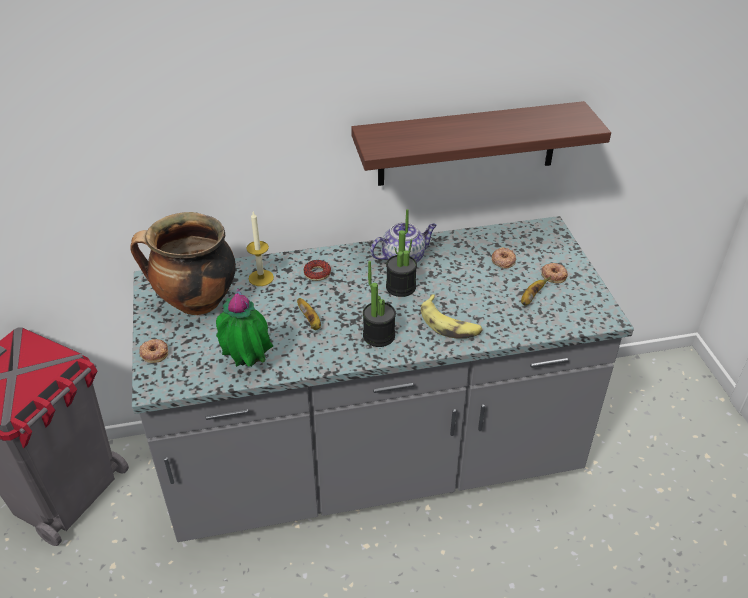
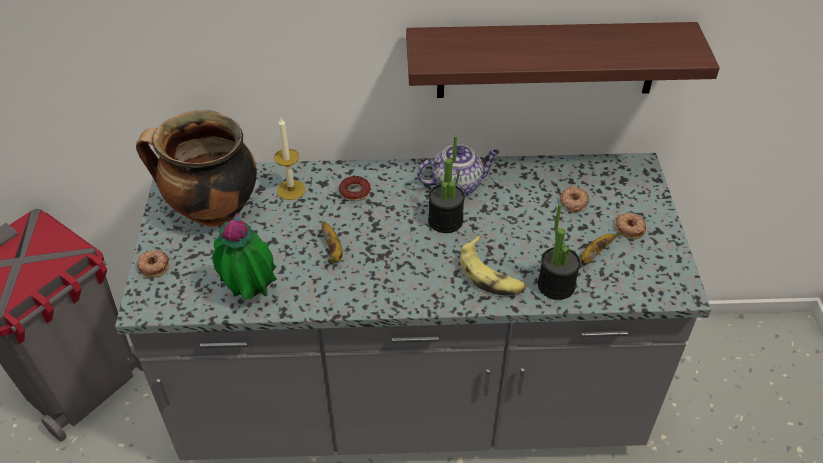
camera: 10 degrees right, 5 degrees up
(379, 336) = (405, 278): potted plant -> potted plant (556, 285)

